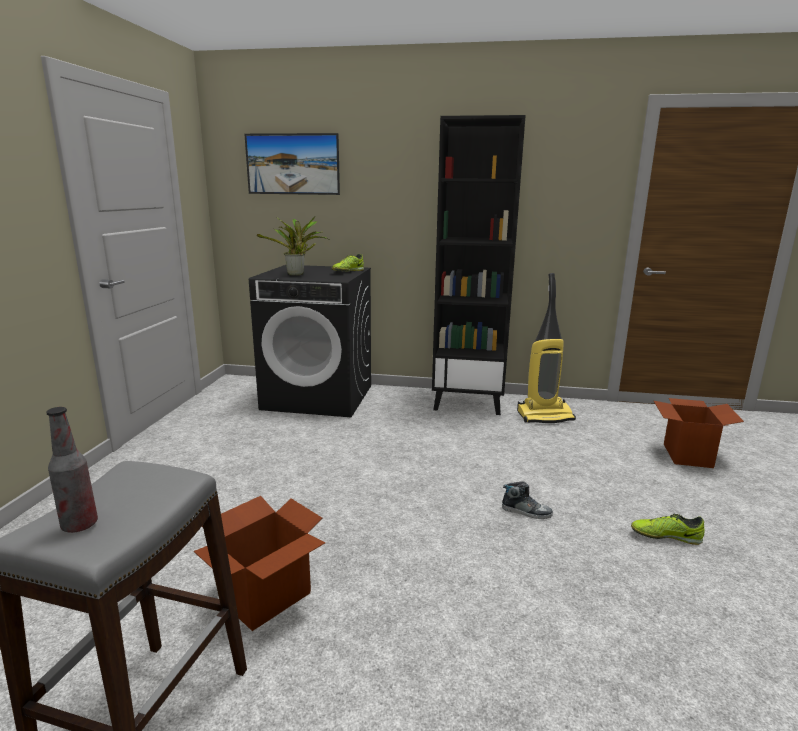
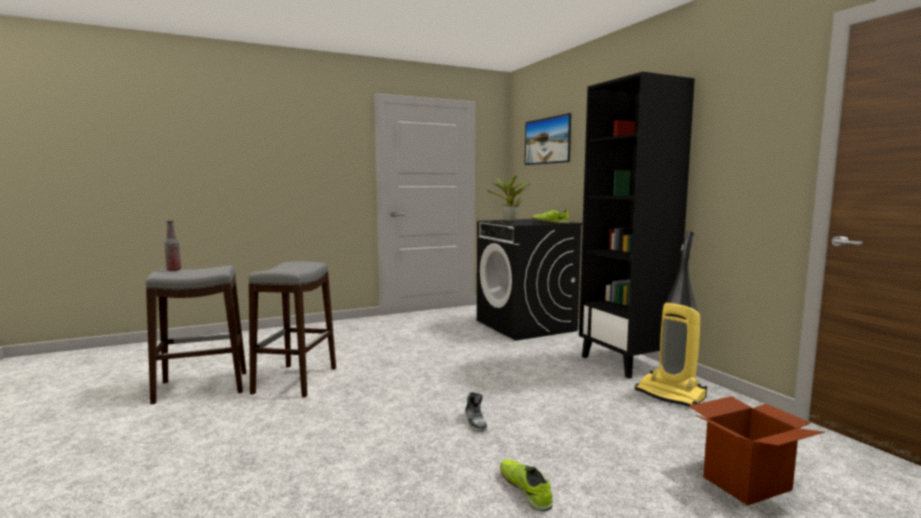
camera: 55 degrees right, 10 degrees down
(266, 597) = (295, 380): cardboard box -> grey stool

